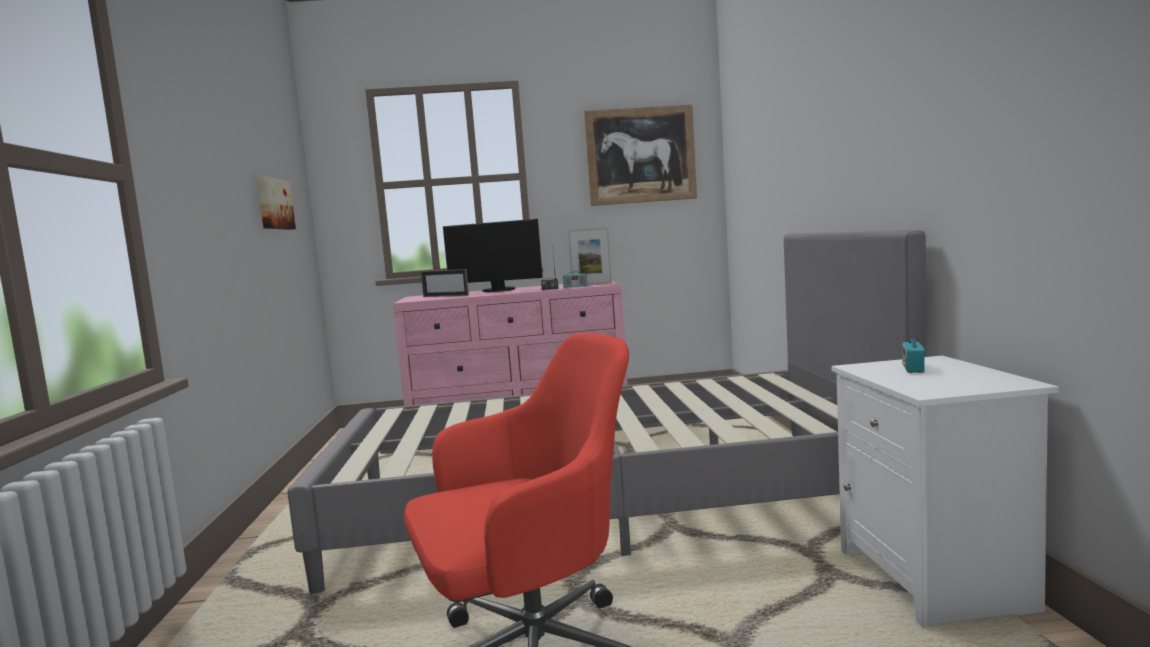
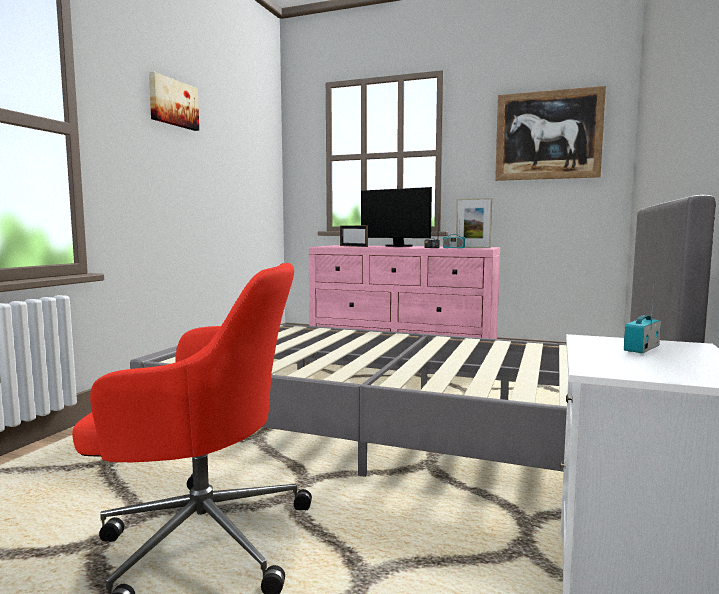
camera: 25 degrees right, 0 degrees up
(273, 204) = (234, 166): picture -> picture (173, 103)

